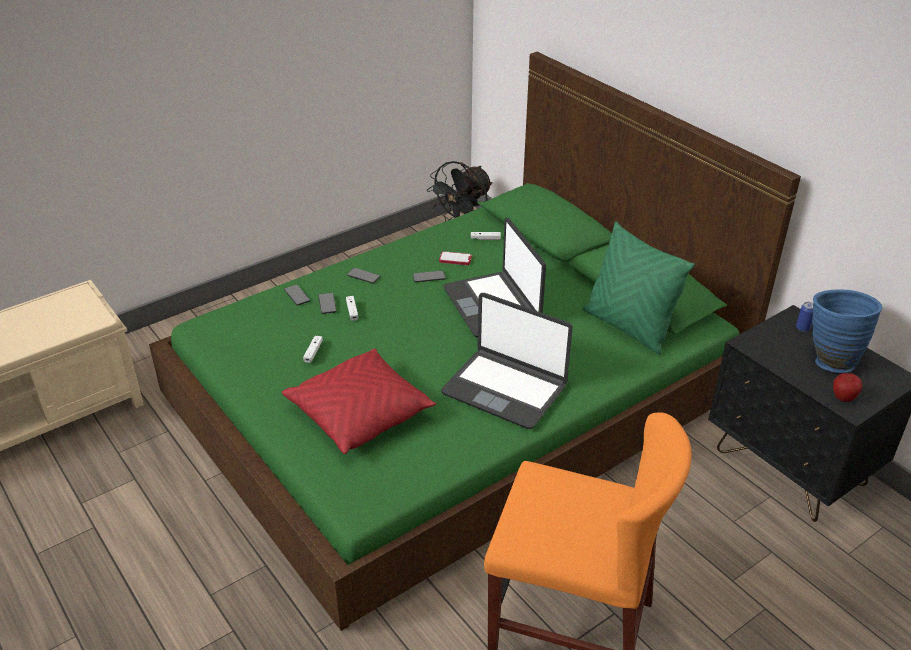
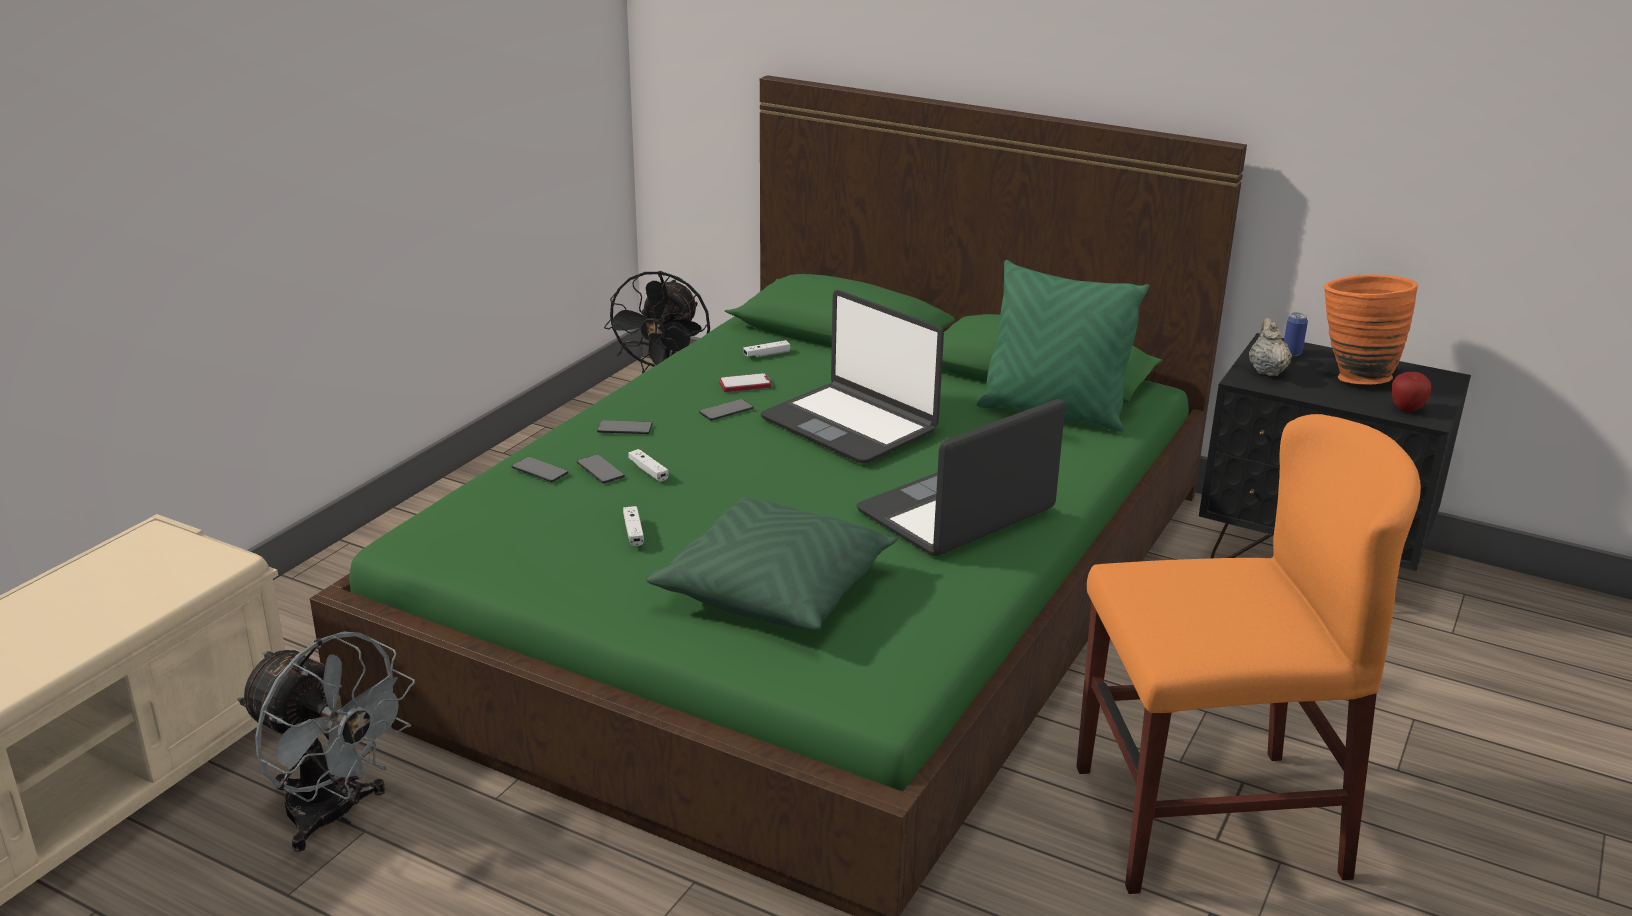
camera: 25 degrees left, 10 degrees down
(127, 465) = (335, 816): none -> grey fan
(360, 414) = (775, 589): red pillow -> green pillow
(505, 389) = (957, 513): laptop -> laptop turned 135 degrees clockwise
(769, 339) = (1266, 371): none -> beige teapot
(829, 359) = (1352, 376): blue vase -> orange vase

